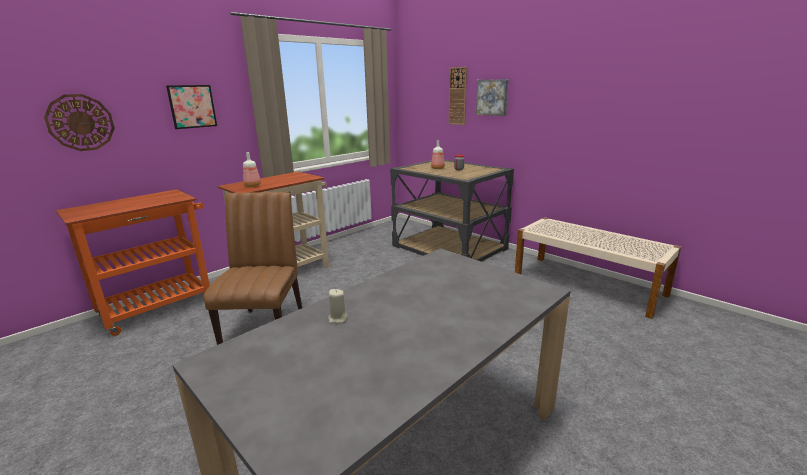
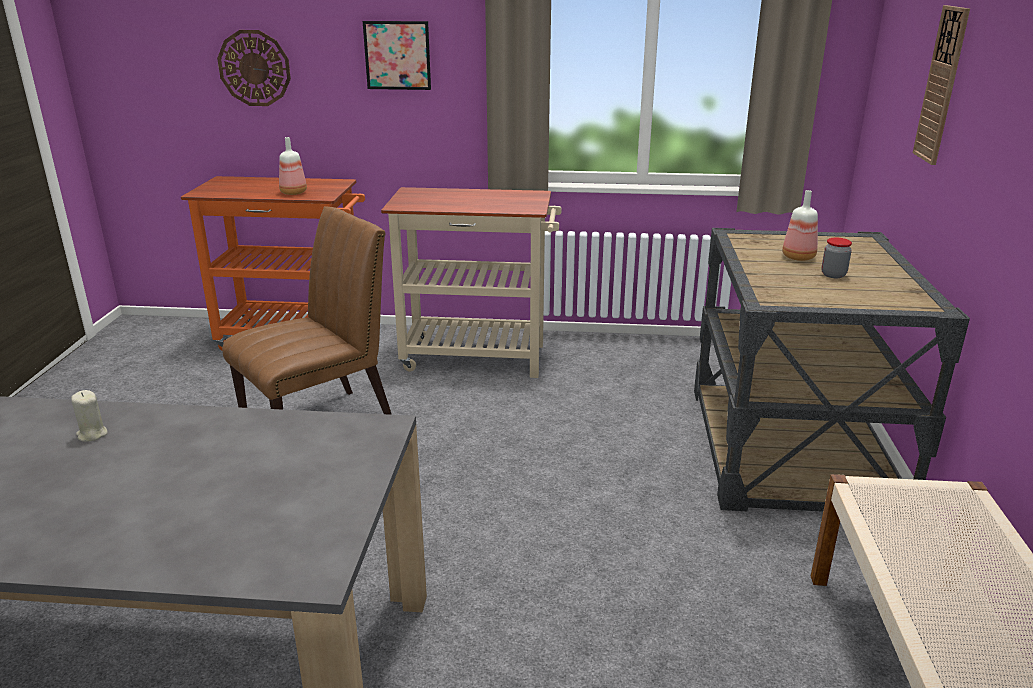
camera: 50 degrees right, 5 degrees up
(253, 186) = (427, 201): bottle -> bottle (294, 193)
(492, 97) = (988, 106): picture -> none

